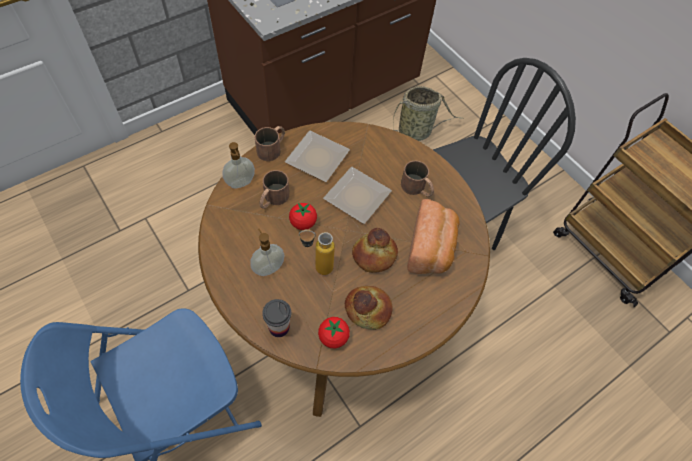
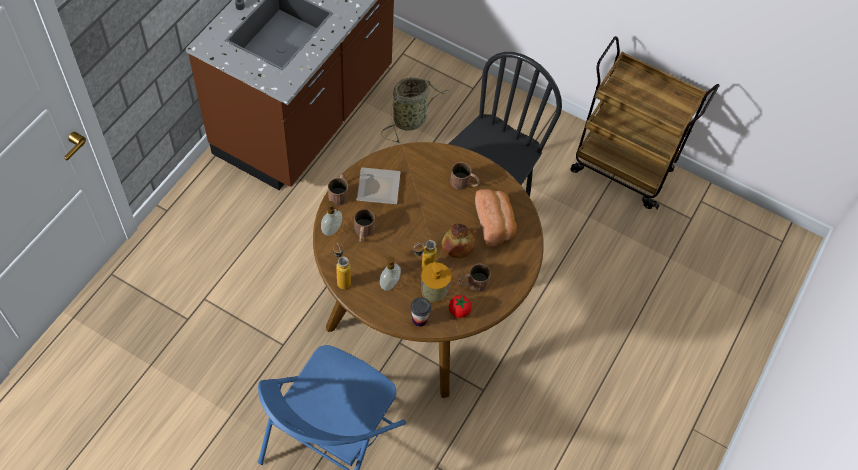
camera: 25 degrees left, 0 degrees up
(218, 240) = (342, 279): none -> bottle
(303, 223) = (395, 241): tomato -> none
(316, 299) = (434, 291): none -> soap dispenser
(357, 199) = (425, 208): plate -> none
(368, 309) = (473, 283): bread -> brown mug

